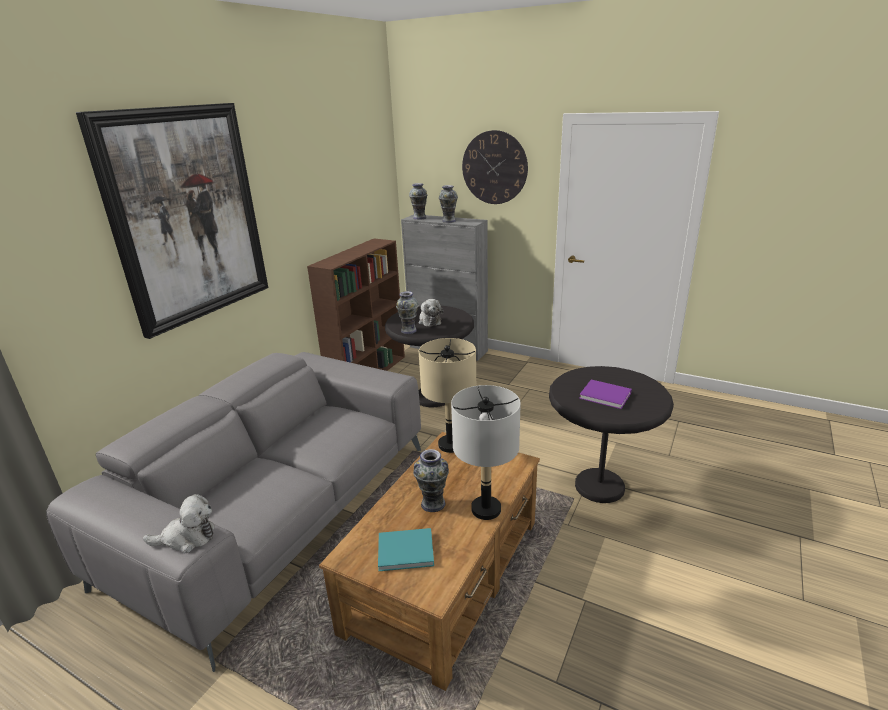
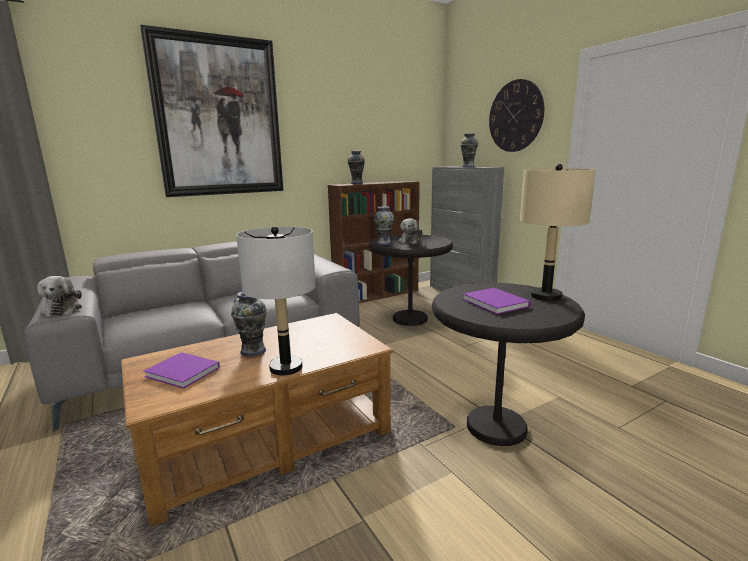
camera: 30 degrees right, 10 degrees down
(187, 538) = (63, 309): plush toy -> plush toy turned 45 degrees clockwise
(407, 551) = (184, 372): turquoise book -> purple book
(419, 218) = (448, 166): vase -> vase (357, 183)
(450, 445) = (328, 321): beige table lamp -> beige table lamp (546, 296)

